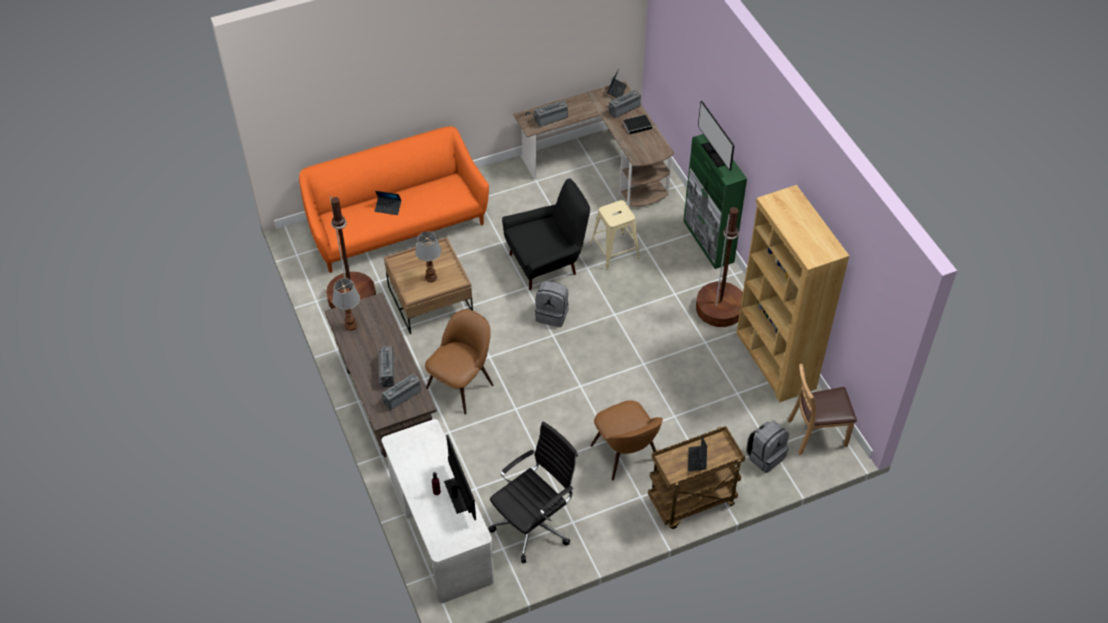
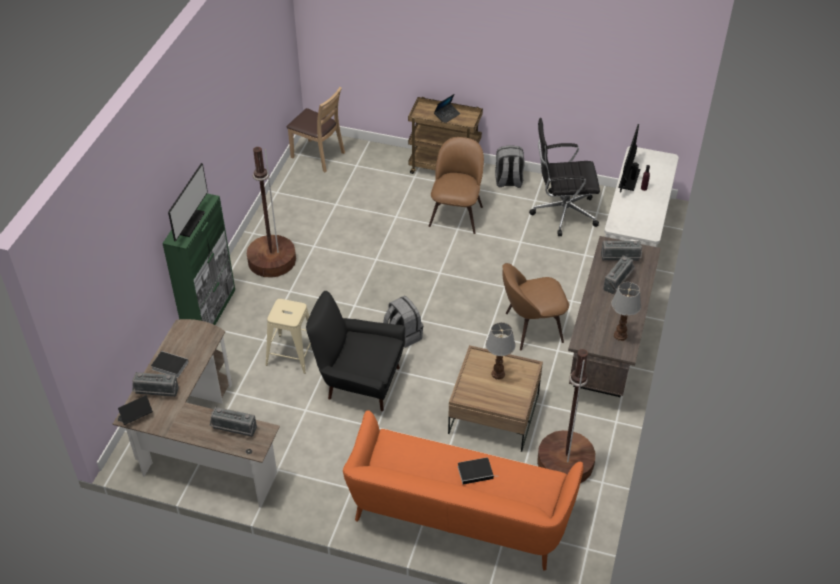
camera: 140 degrees left, 5 degrees down
(388, 208) = (476, 472): laptop -> book
(765, 456) = (366, 163): grey backpack -> grey backpack (508, 181)
(775, 361) = (283, 206): brown bookcase -> none

